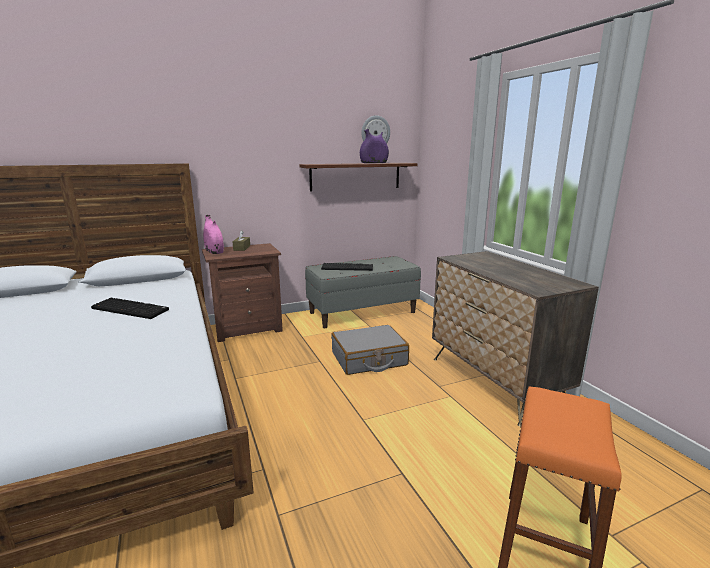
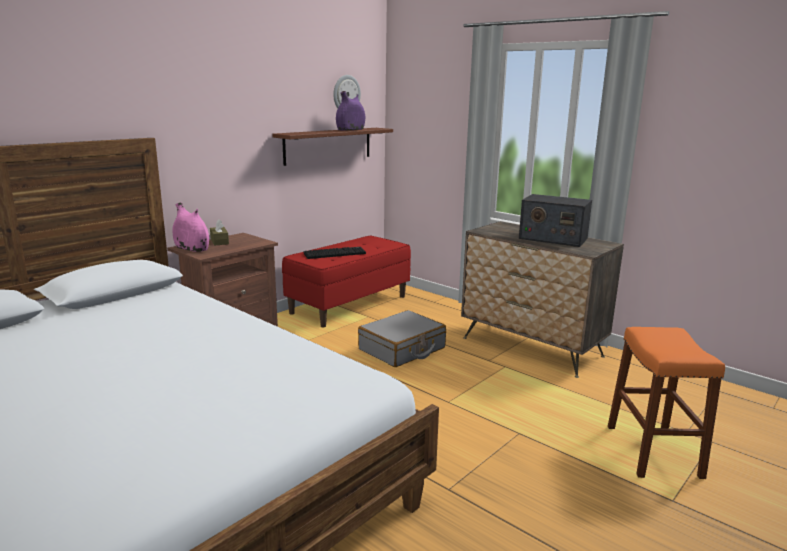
camera: 25 degrees left, 0 degrees up
(132, 309) = (179, 326): keyboard -> none
(362, 312) = (349, 304): grey bench -> red bench
(517, 272) = (552, 238): none -> radio

